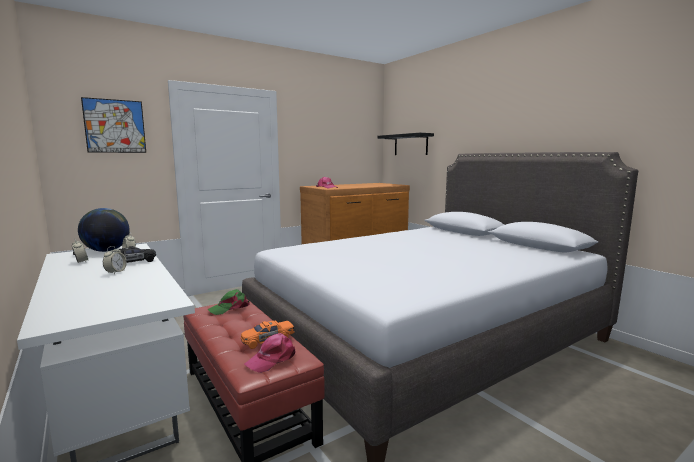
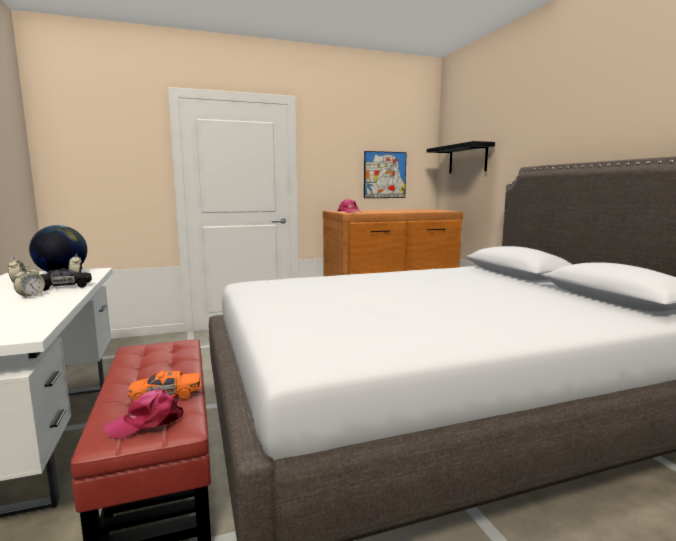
camera: 15 degrees right, 0 degrees up
(115, 126) = (110, 140): picture -> picture (385, 175)
(230, 308) = (166, 349): green cap -> none

